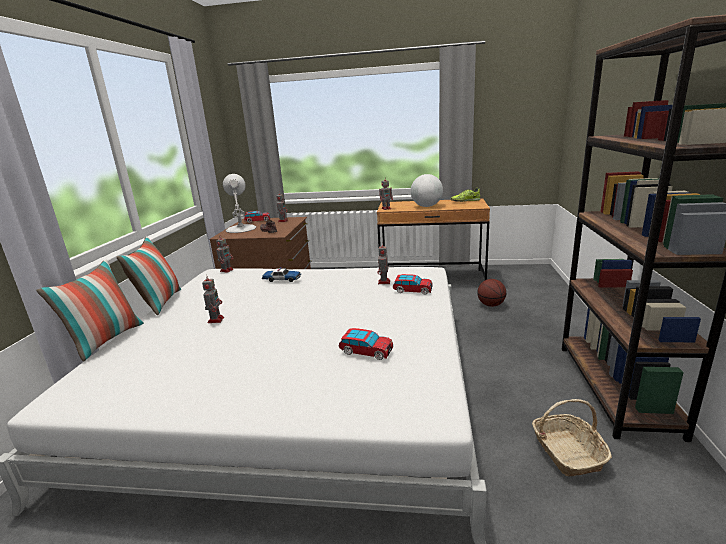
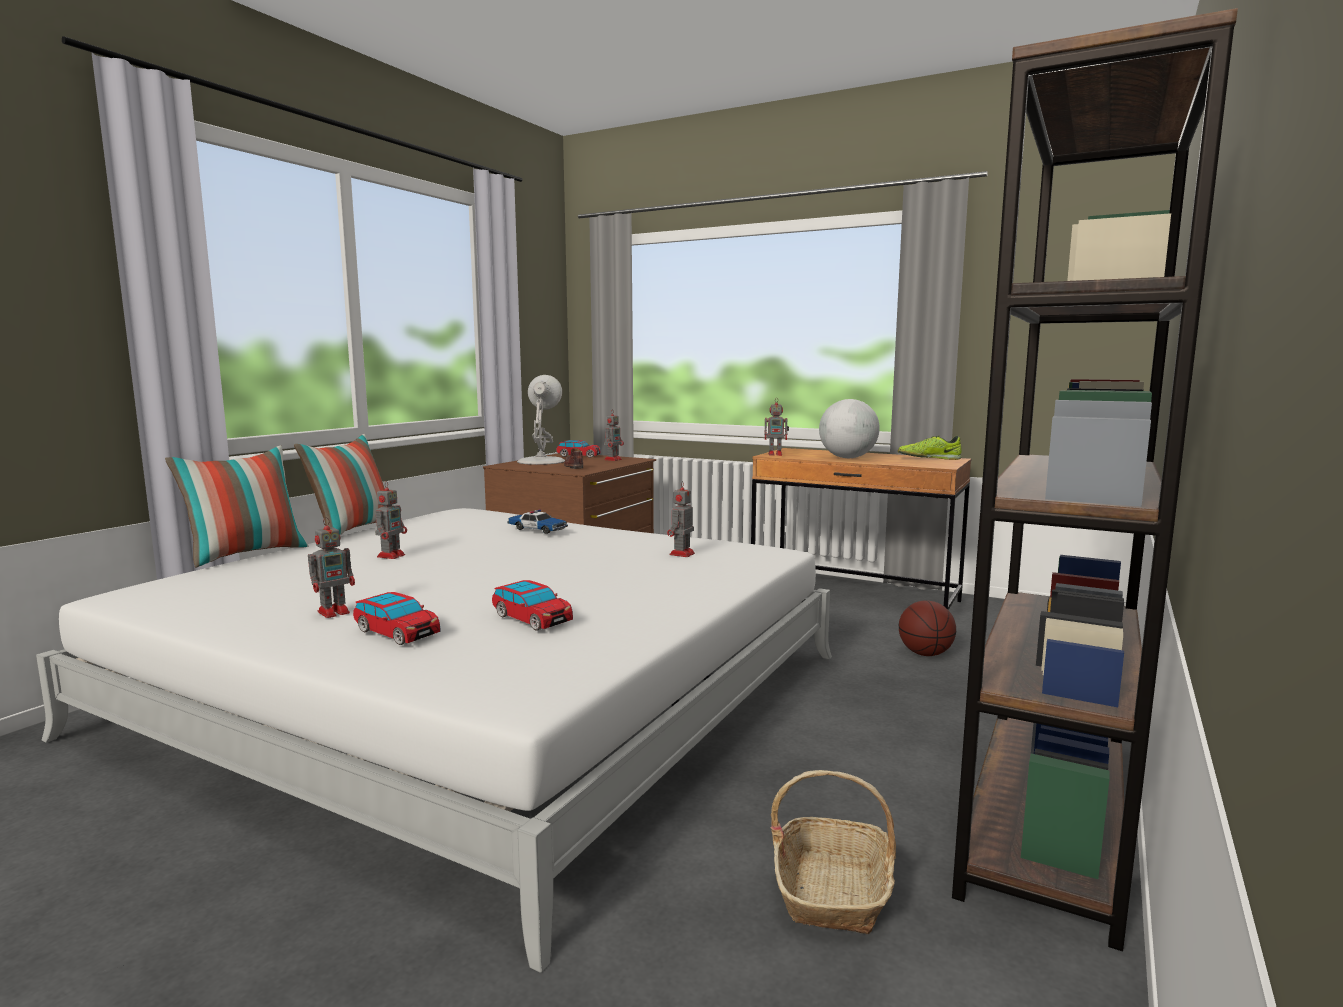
camera: 20 degrees right, 10 degrees down
(227, 270) = (480, 510): toy robot -> toy robot (335, 612)
(412, 290) = (711, 569): toy car -> toy car (396, 632)

